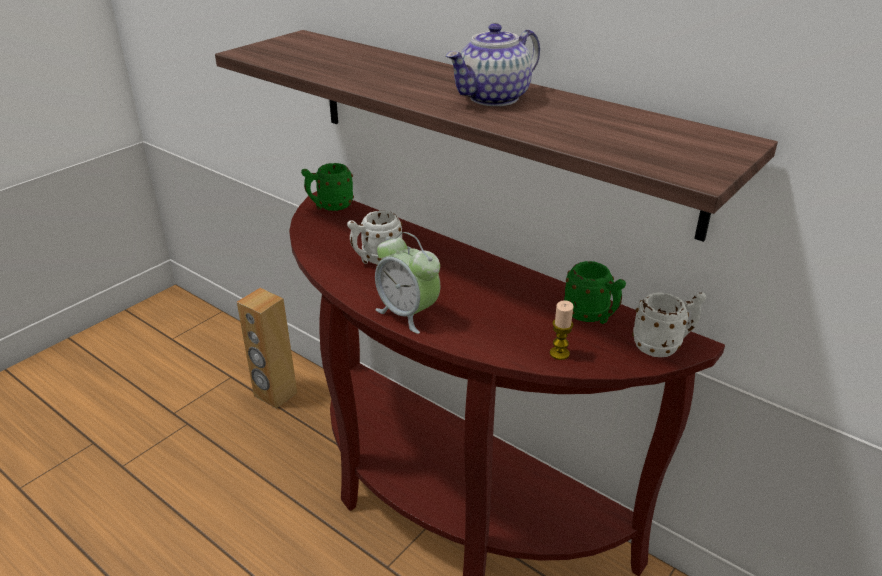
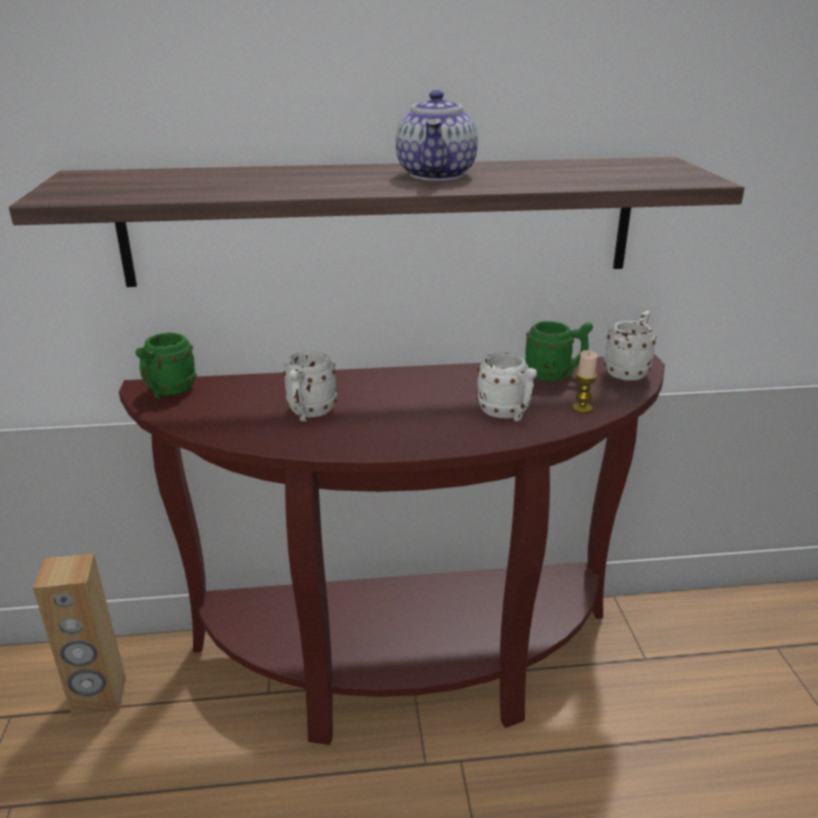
camera: 45 degrees left, 5 degrees down
(408, 314) = (423, 440): alarm clock -> none
(495, 327) = (507, 414): none -> white mug

